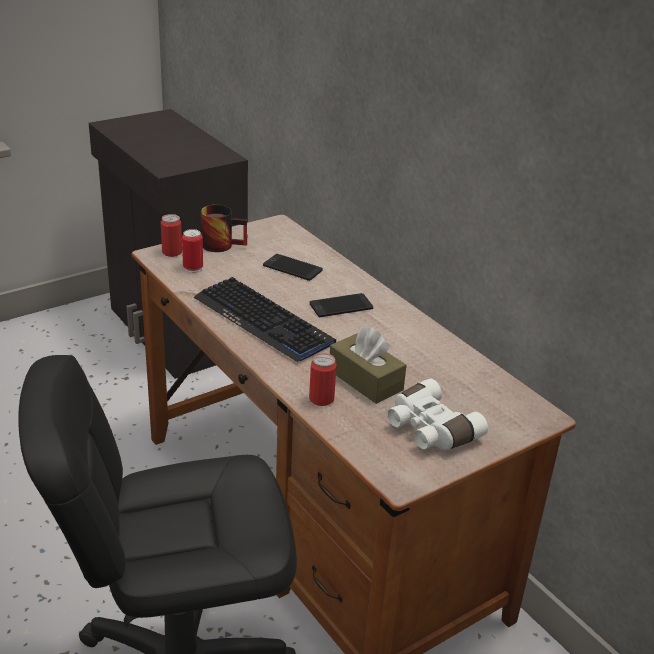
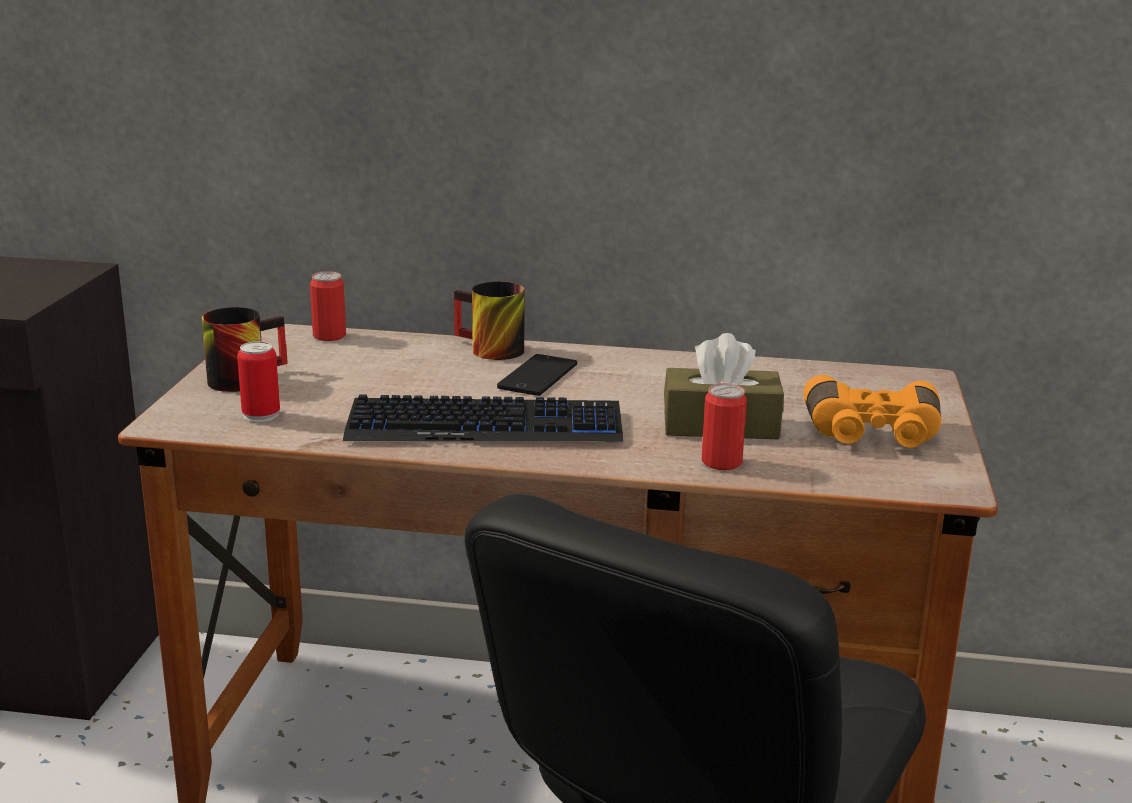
camera: 45 degrees left, 10 degrees down
(172, 252) = (188, 412): can -> can (329, 336)
(292, 268) = (395, 365): phone -> none
(349, 279) = (487, 350): none -> mug
(429, 430) = (872, 435): white binoculars -> orange binoculars

